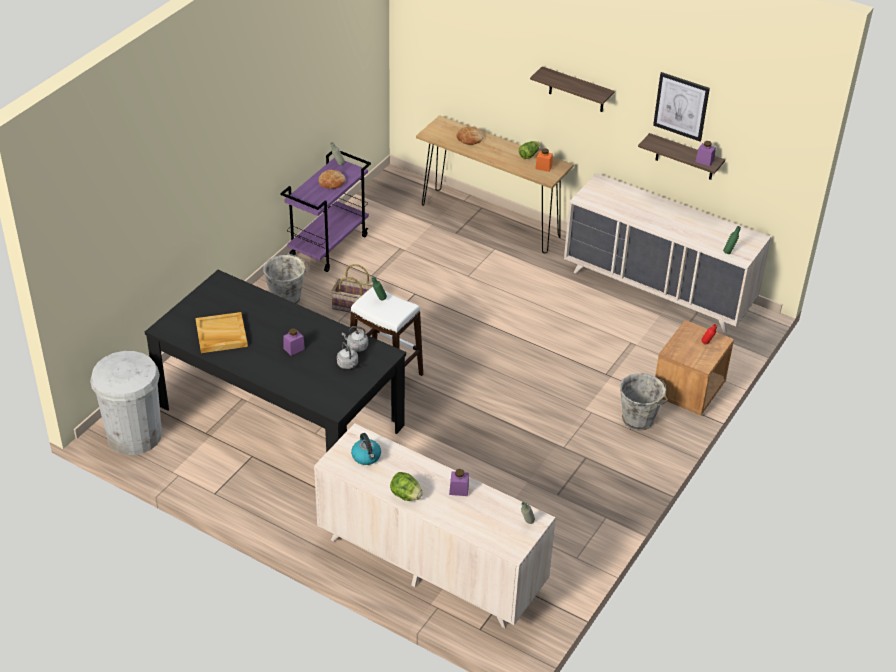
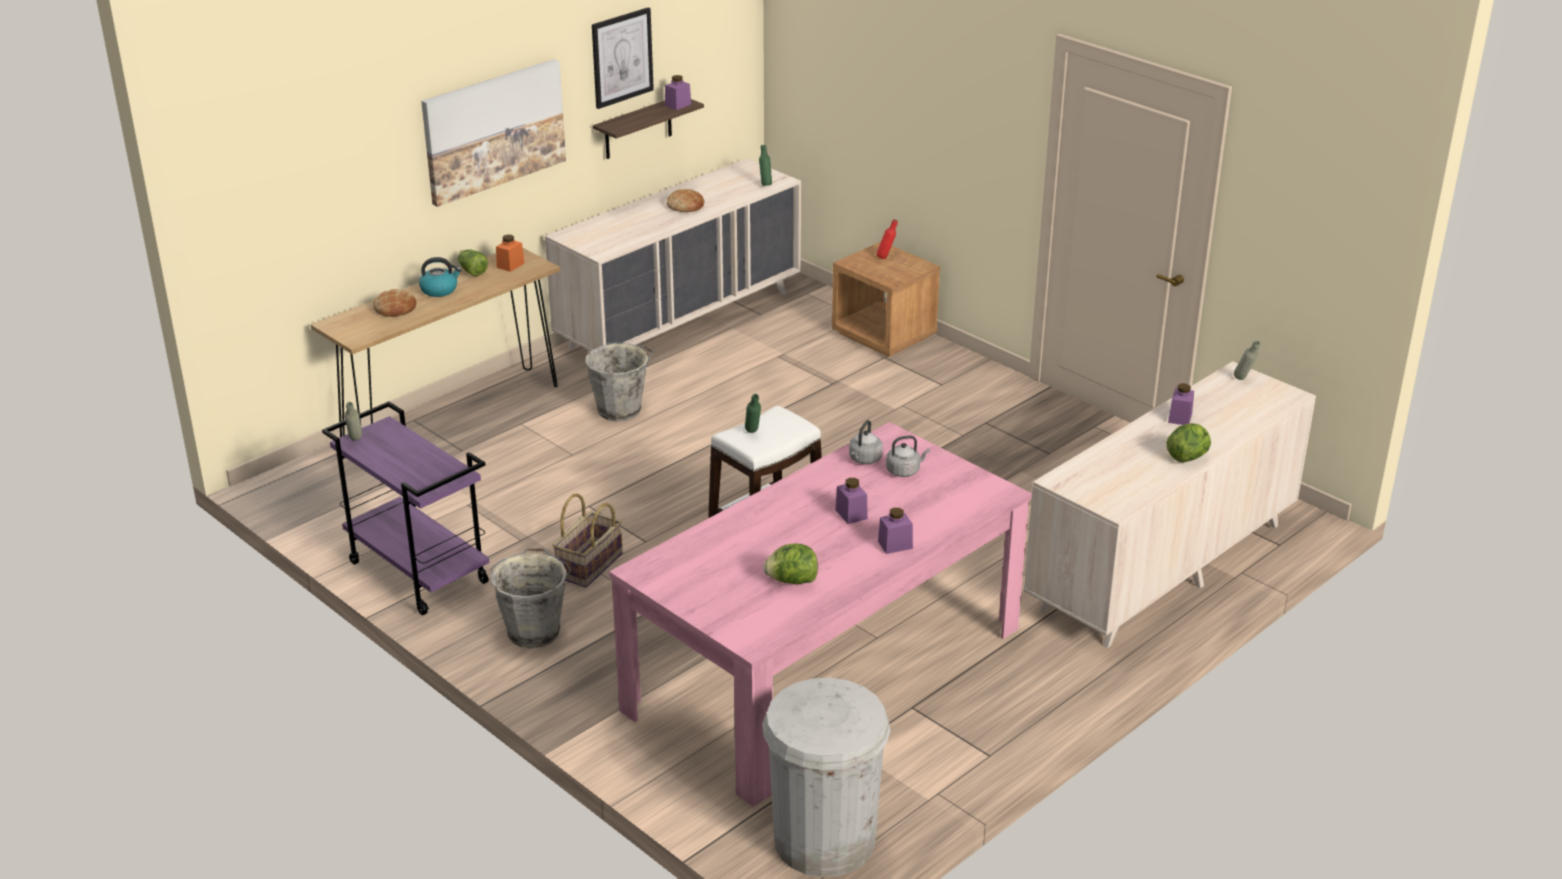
camera: 75 degrees left, 10 degrees down
(221, 335) = (792, 581): beige tray -> lettuce
(265, 370) = (895, 545): none -> purple jar
(280, 415) = (824, 668): black dining table -> pink dining table
(331, 182) = (402, 452): bread -> bread (685, 205)
(366, 457) = (1107, 479): kettle -> kettle (440, 290)
(576, 90) = (493, 130): shelf -> picture
(639, 420) = (927, 376): grey bucket -> grey bucket (621, 409)

